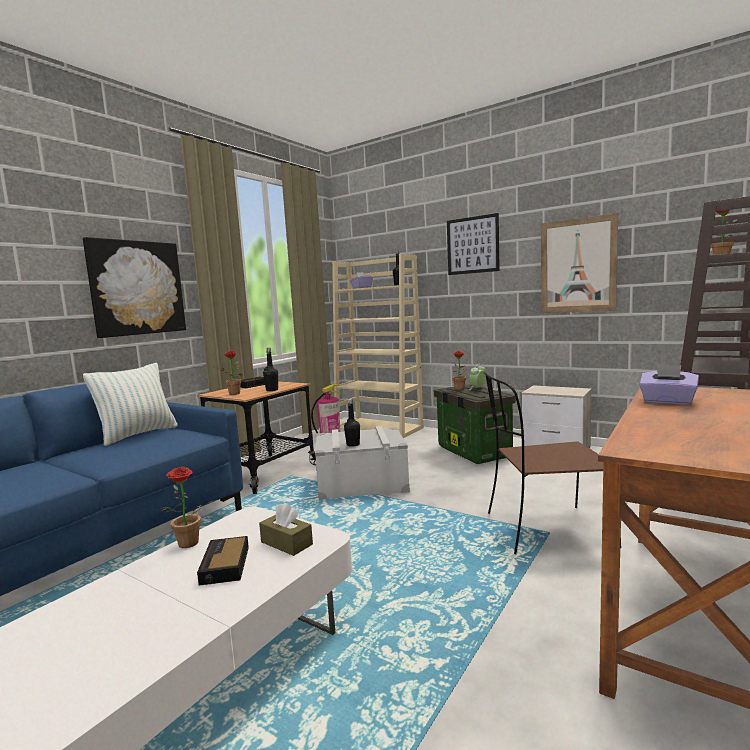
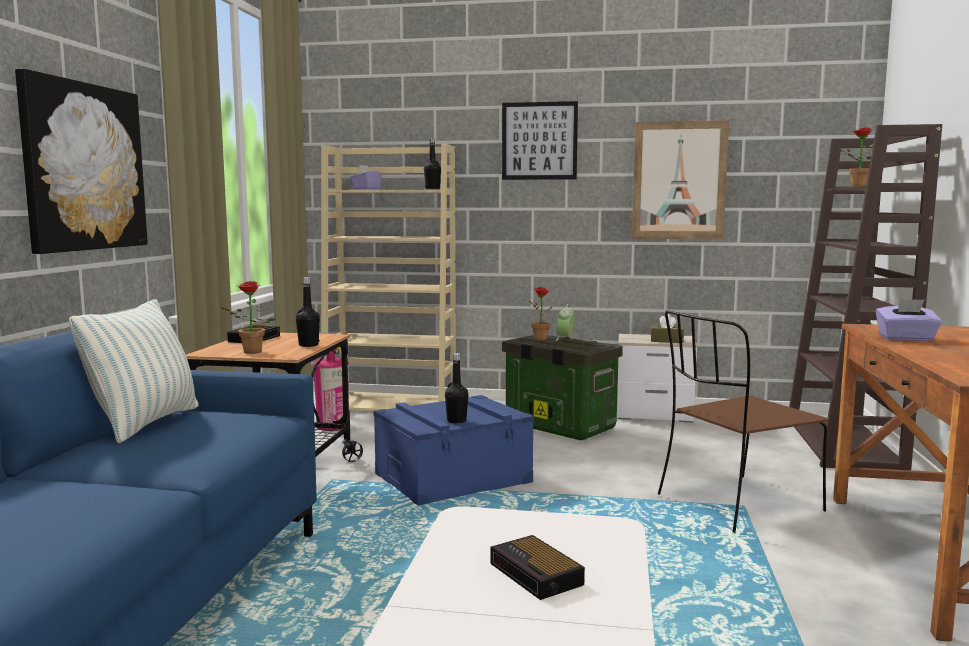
camera: 25 degrees left, 0 degrees up
(187, 545) = (442, 562): potted plant -> none
(286, 543) = (574, 539): brown tissue box -> brown tissue box (667, 341)
(362, 482) = (453, 477): grey storage box -> blue storage box

